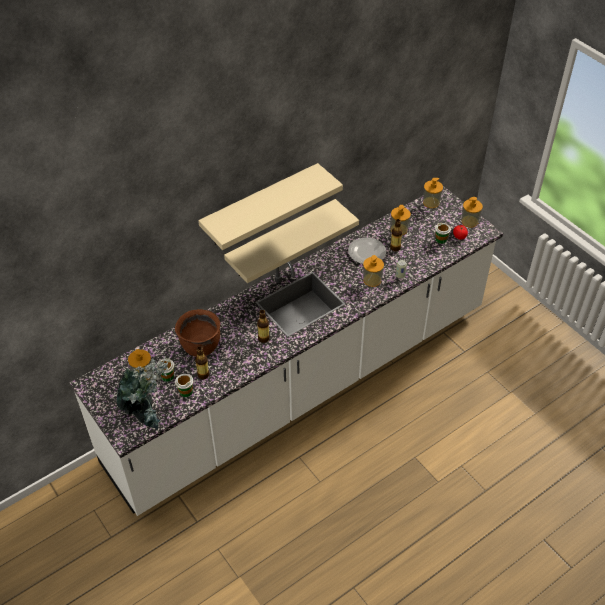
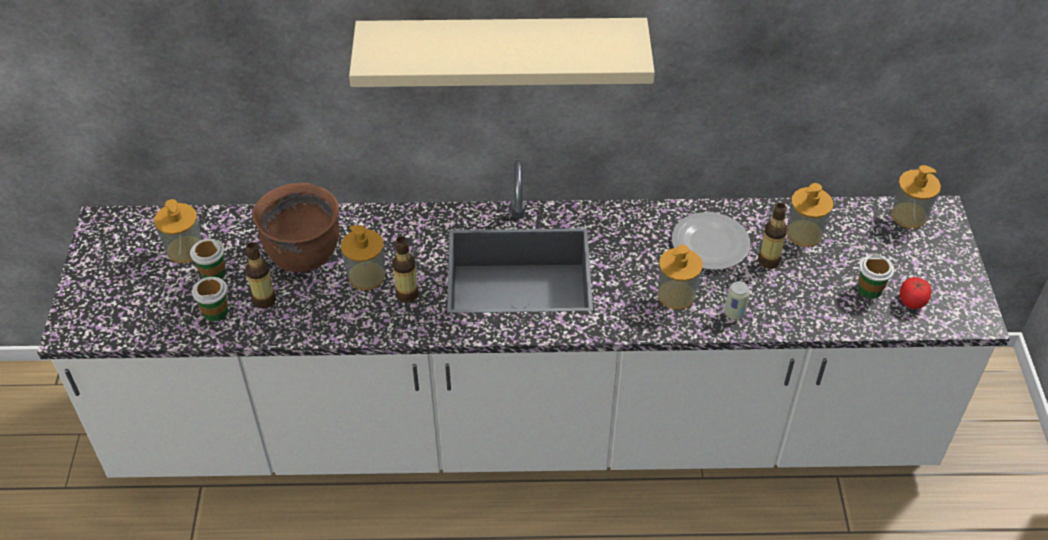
camera: 35 degrees right, 0 degrees up
(147, 414) = (132, 313): potted plant -> none
(281, 239) = (548, 141): beige shelf -> none
(469, 221) = (956, 284): soap dispenser -> soap dispenser (366, 276)

